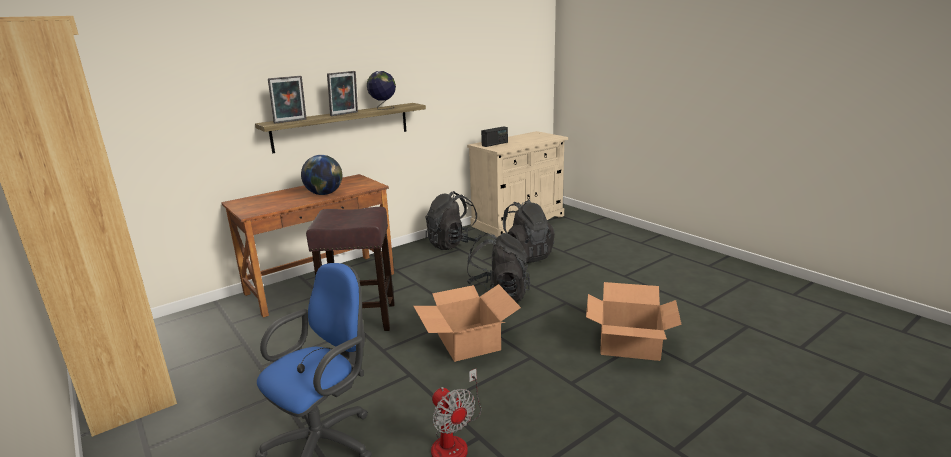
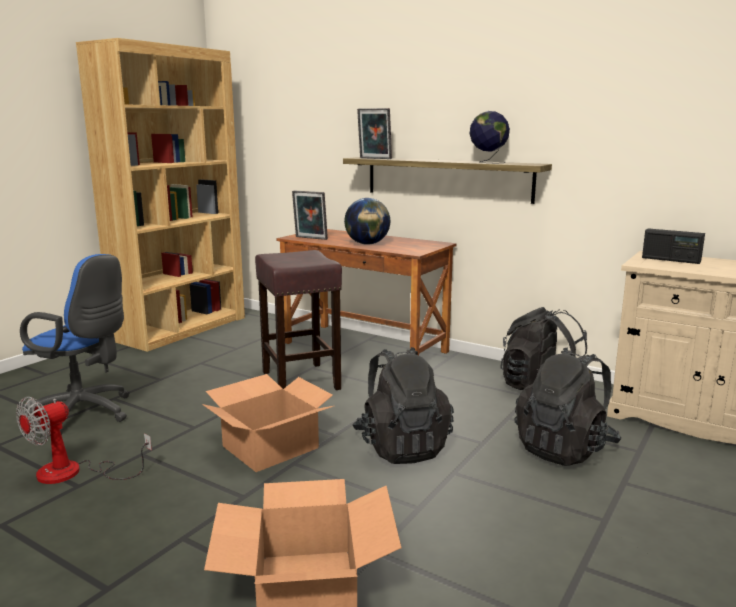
camera: 70 degrees right, 5 degrees down
(345, 114) = (433, 160): picture frame -> picture frame (310, 238)

